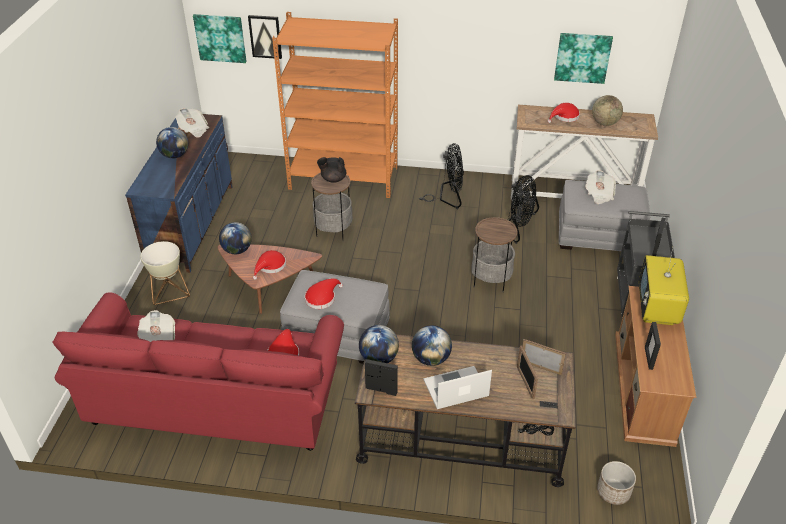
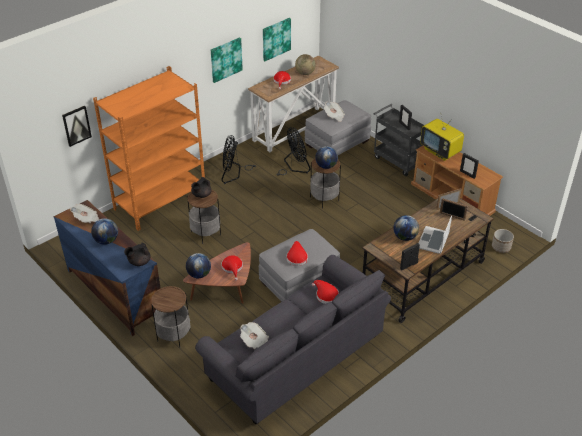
camera: 50 degrees left, 0 degrees up
(163, 189) = (139, 262): none -> black teapot
(170, 293) = (174, 335): planter -> side table
(215, 401) = (295, 359): red sofa -> grey sofa
(220, 38) = (41, 144): picture -> picture (226, 59)
(378, 358) = (385, 254): globe -> globe (326, 166)
(448, 194) = (234, 171): black fan -> black fan turned 135 degrees counterclockwise

